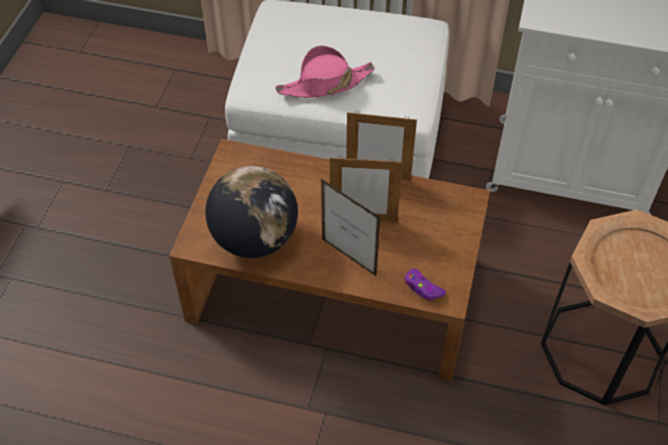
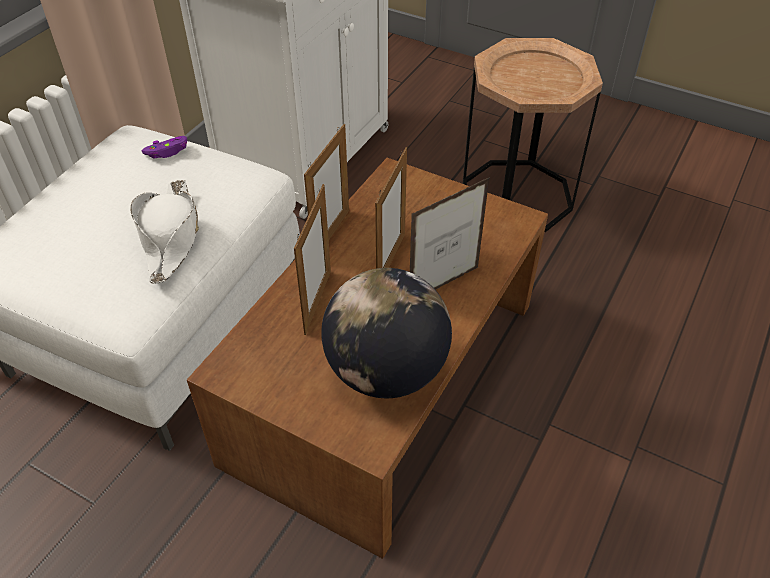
camera: 75 degrees left, 5 degrees down
(307, 186) = (317, 301): none -> picture frame
(325, 84) = (170, 237): pink hat -> white hat
(423, 288) = (503, 234): purple game controller -> purple game controller (167, 151)

